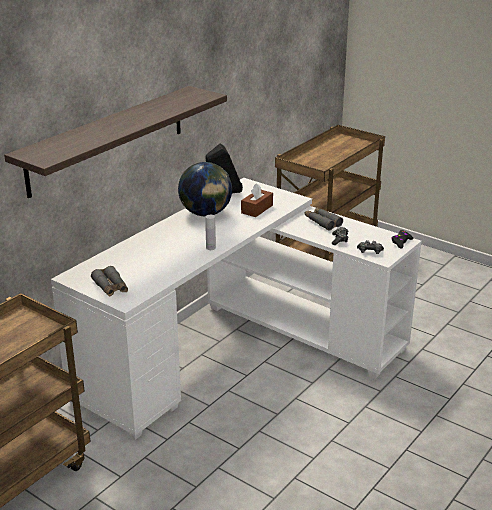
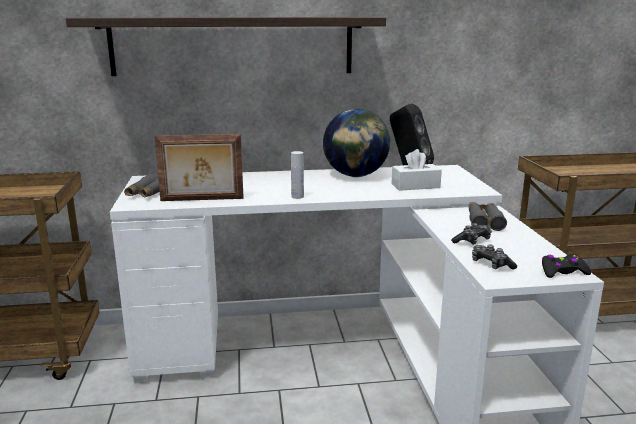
camera: 45 degrees right, 10 degrees down
(160, 277) = (202, 200): none -> picture frame
(257, 209) = (415, 186): brown tissue box -> white tissue box

